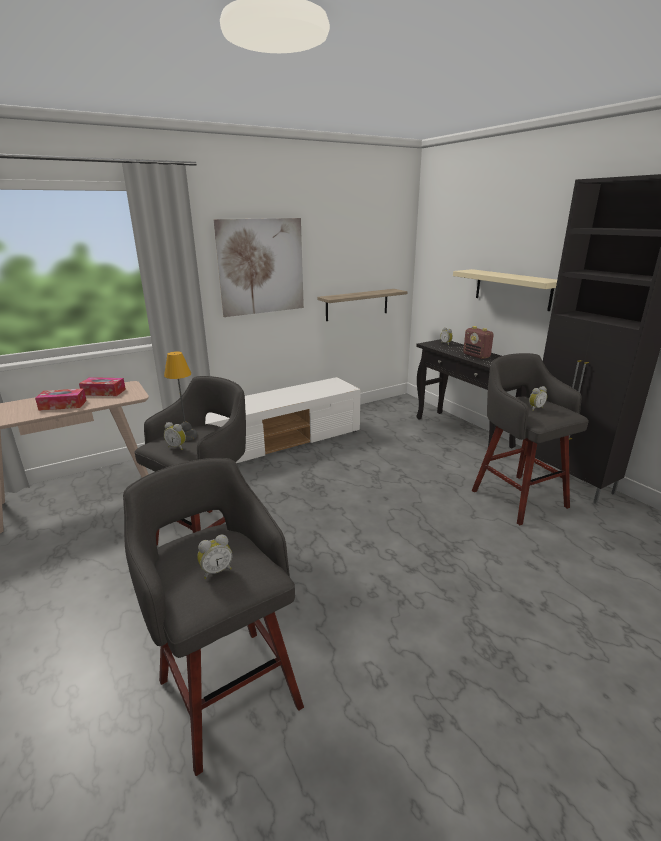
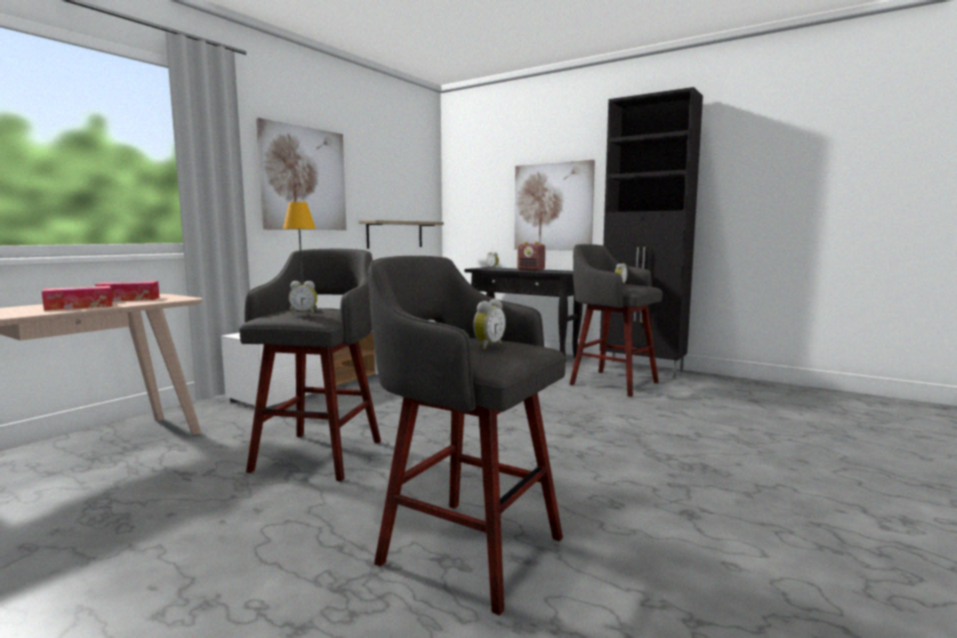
camera: 25 degrees left, 15 degrees down
(512, 289) = (553, 207): beige shelf -> picture

